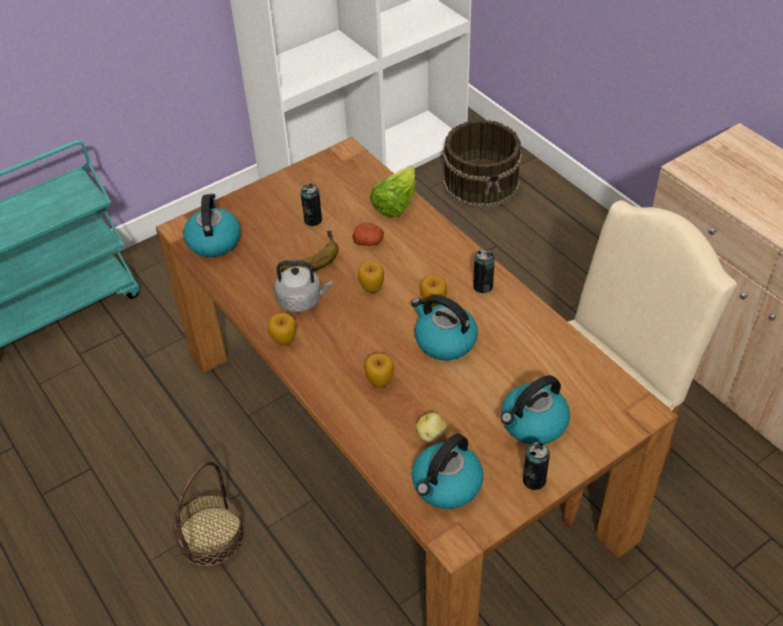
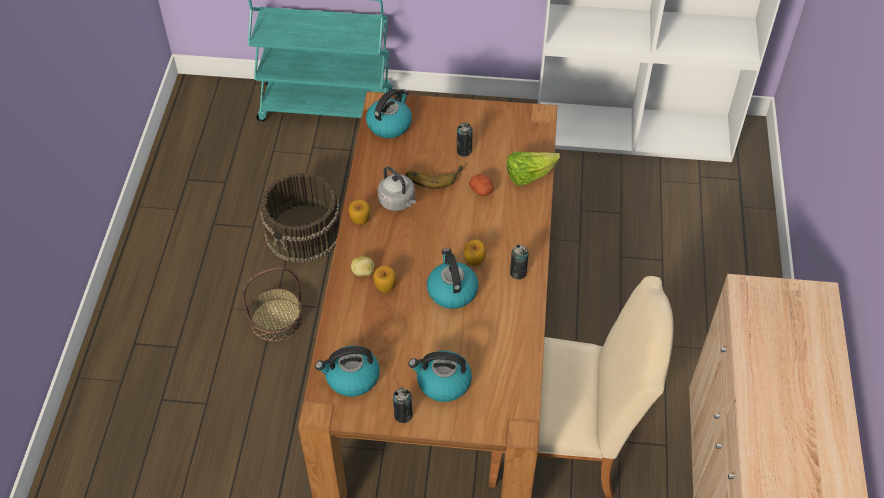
camera: 40 degrees right, 5 degrees up
(371, 288) = (448, 223): apple -> none
(431, 435) = (377, 342): potato -> potato (363, 272)
(481, 182) = (707, 202): brown bucket -> brown bucket (304, 232)

